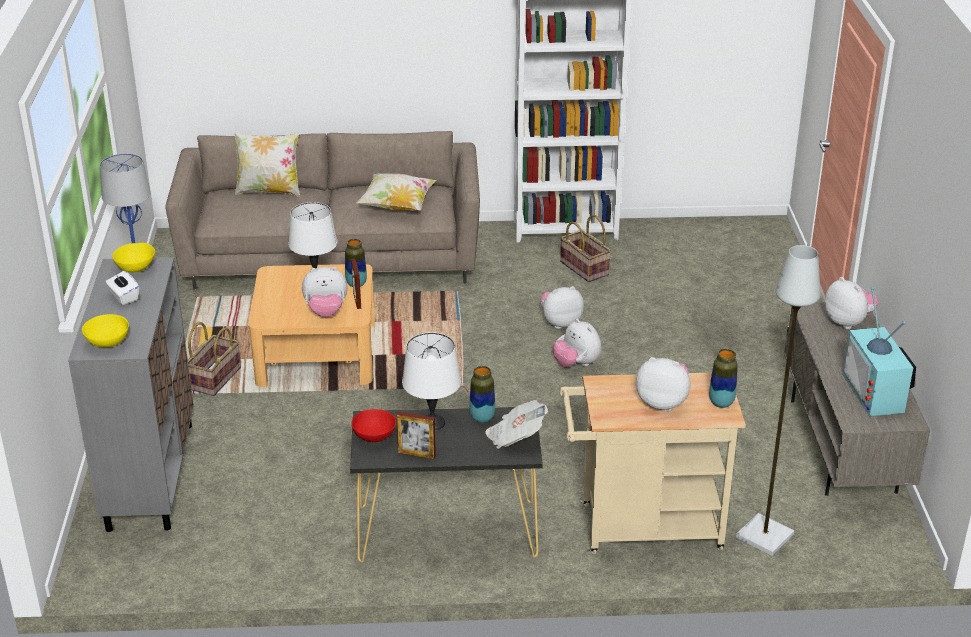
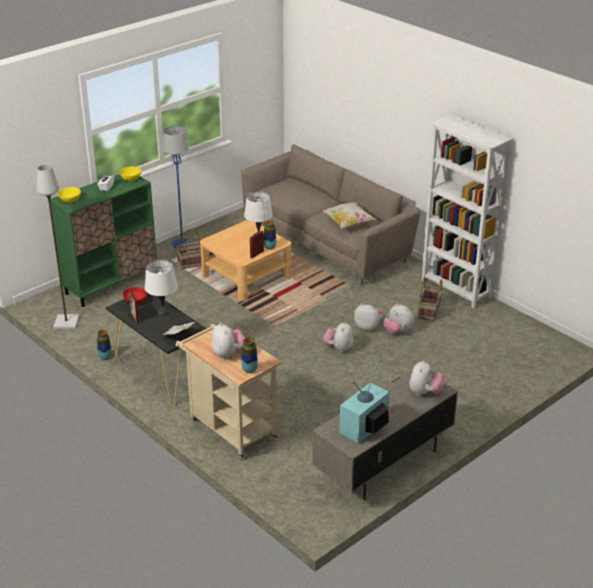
camera: 50 degrees right, 0 degrees up
(150, 475) = (111, 284): grey cabinet -> green cabinet
(269, 190) = (310, 189): pillow -> none
(326, 312) = (236, 251): plush toy -> plush toy (397, 331)
(482, 418) = (182, 321): vase -> vase (105, 357)
(763, 536) = (269, 468): grey floor lamp -> grey floor lamp (66, 322)

